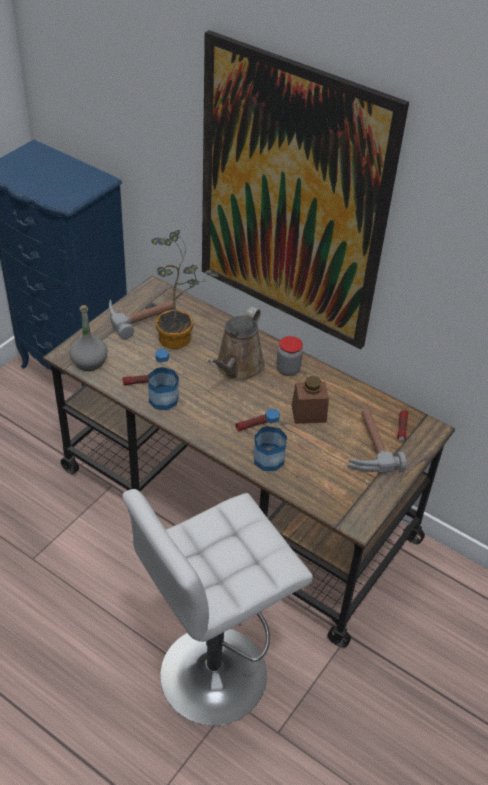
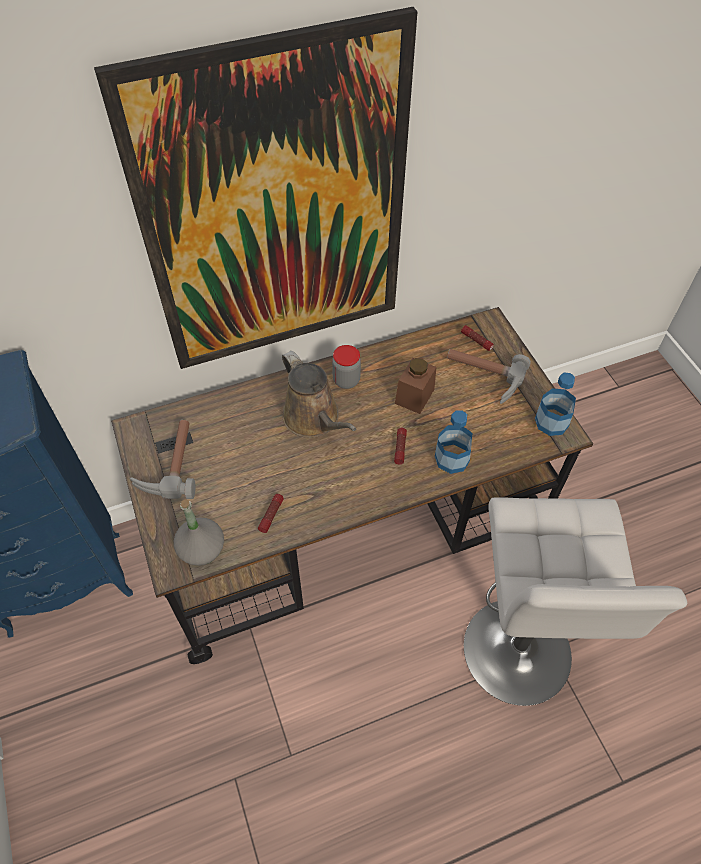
camera: 55 degrees left, 10 degrees up
(163, 399) = (312, 506): bottle -> bottle (551, 422)
(180, 338) = (233, 445): potted plant -> none

